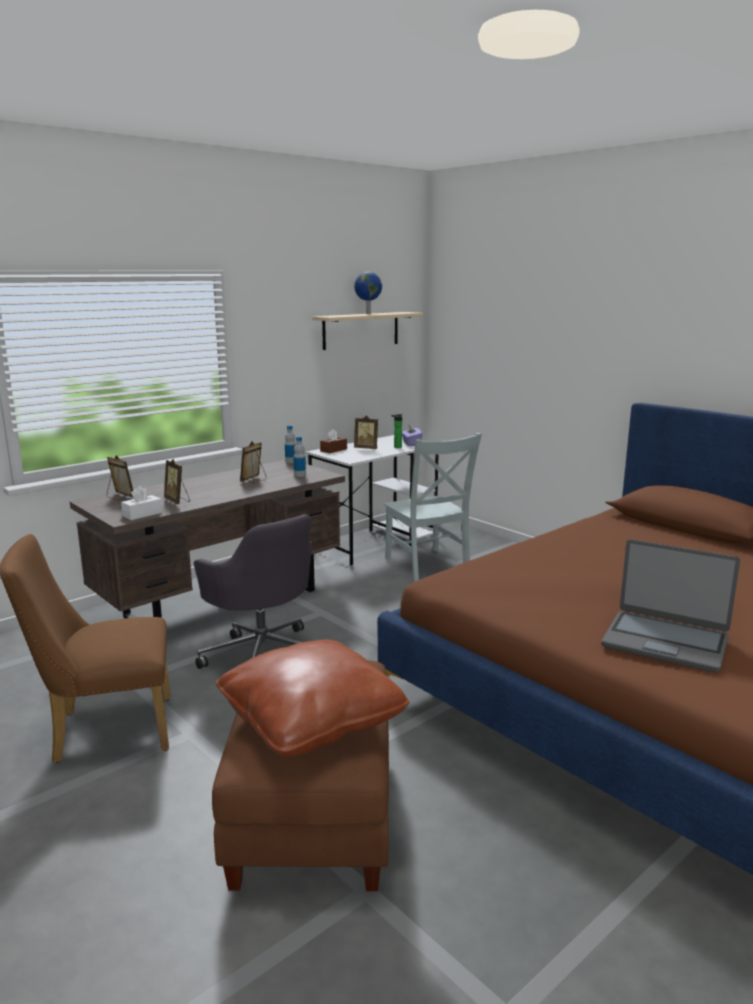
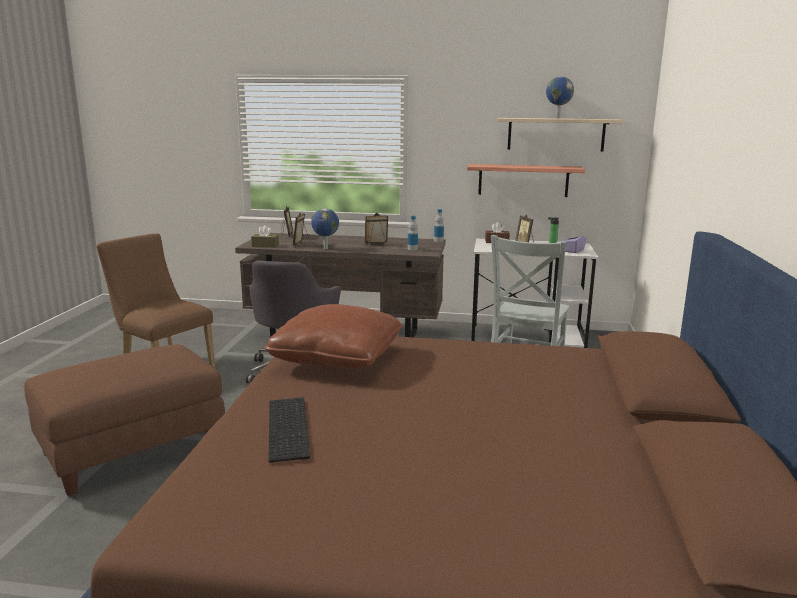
camera: 50 degrees right, 0 degrees up
(142, 514) = (265, 246): white tissue box -> brown tissue box
(220, 498) = (325, 248): none -> globe
(311, 719) = (102, 372): brown pillow -> brown pillow (336, 357)
(338, 381) = (523, 180): none -> shelf
(665, 642) = (290, 428): laptop -> keyboard

